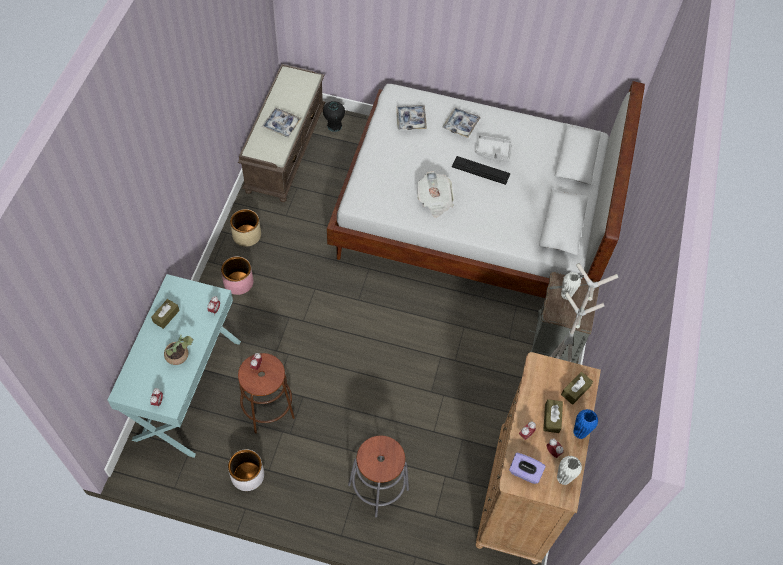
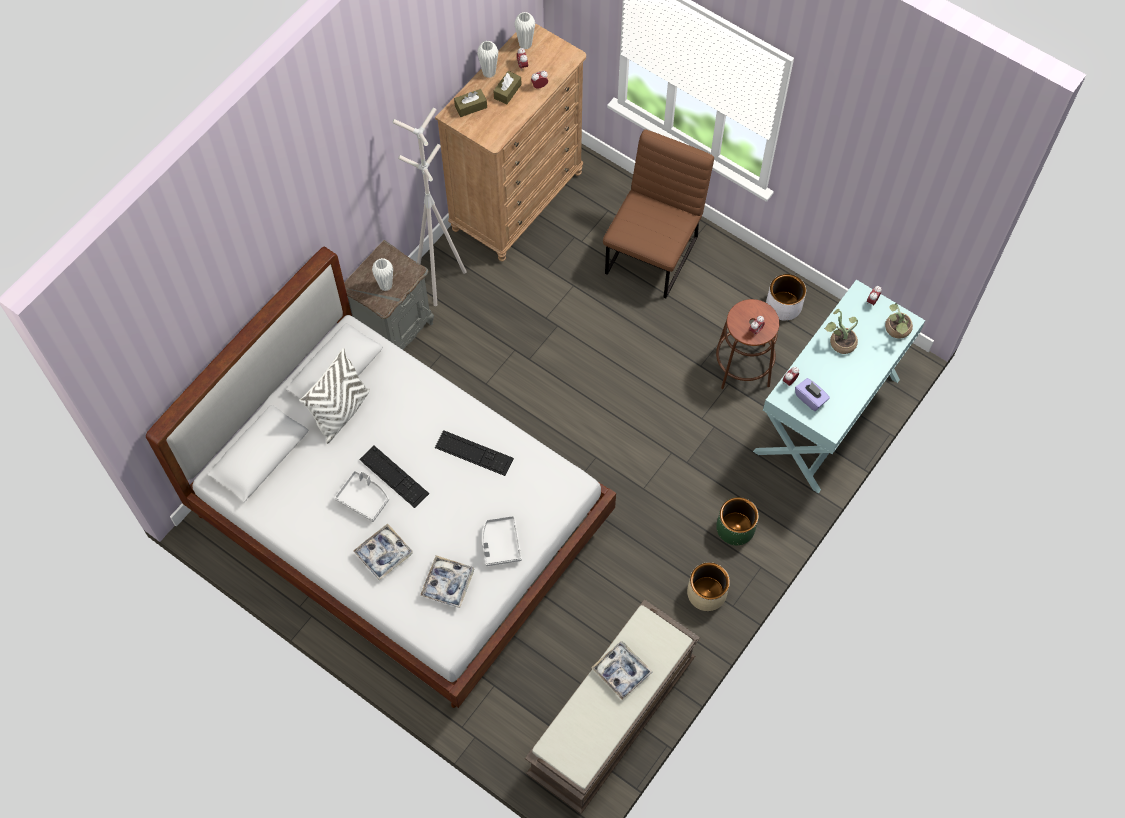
camera: 155 degrees left, 5 degrees up
(132, 381) = (896, 331): none -> potted plant
(166, 316) = (846, 391): brown tissue box -> none
(238, 282) = (735, 528): pink planter -> green planter
(334, 126) = (525, 737): black vase -> none
(378, 487) = (653, 253): grey stool -> brown chair
(388, 153) = (500, 544): none -> grey tray
(435, 201) = (474, 453): newspaper -> keyboard
(524, 472) = (557, 59): purple tissue box -> purple tissue box (810, 399)
(541, 200) = (341, 412): none -> white pillow
(579, 433) = (489, 73): blue vase -> white vase

